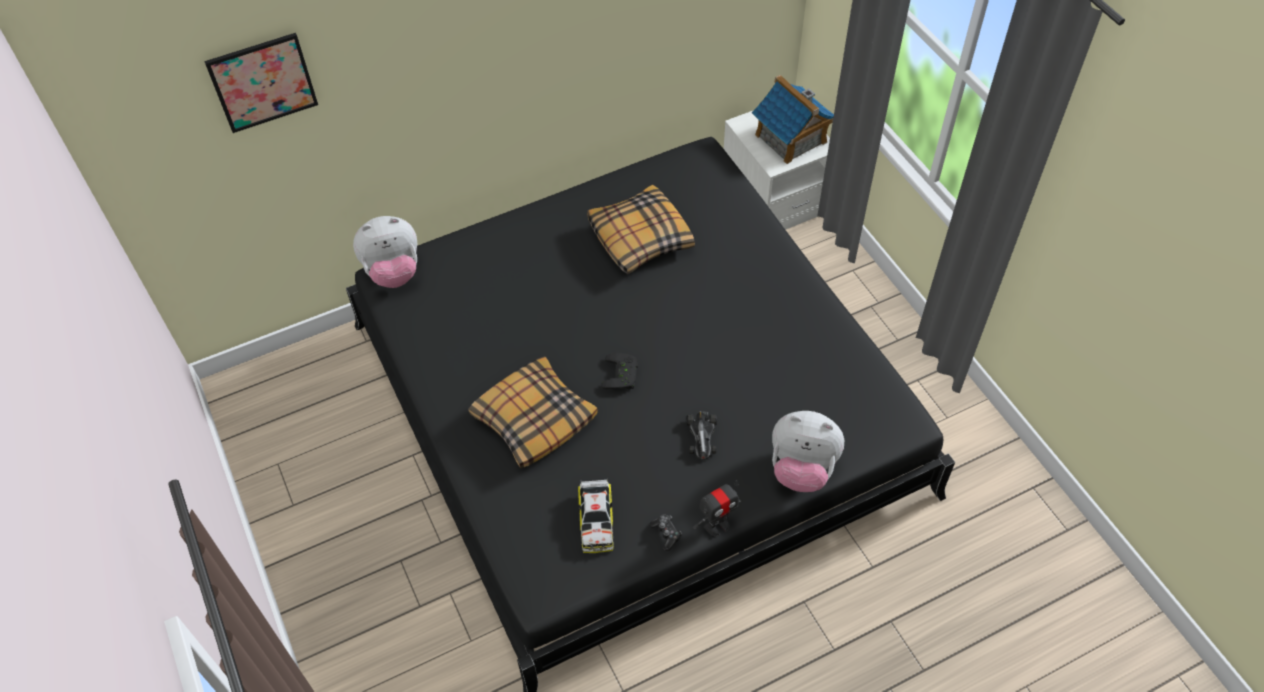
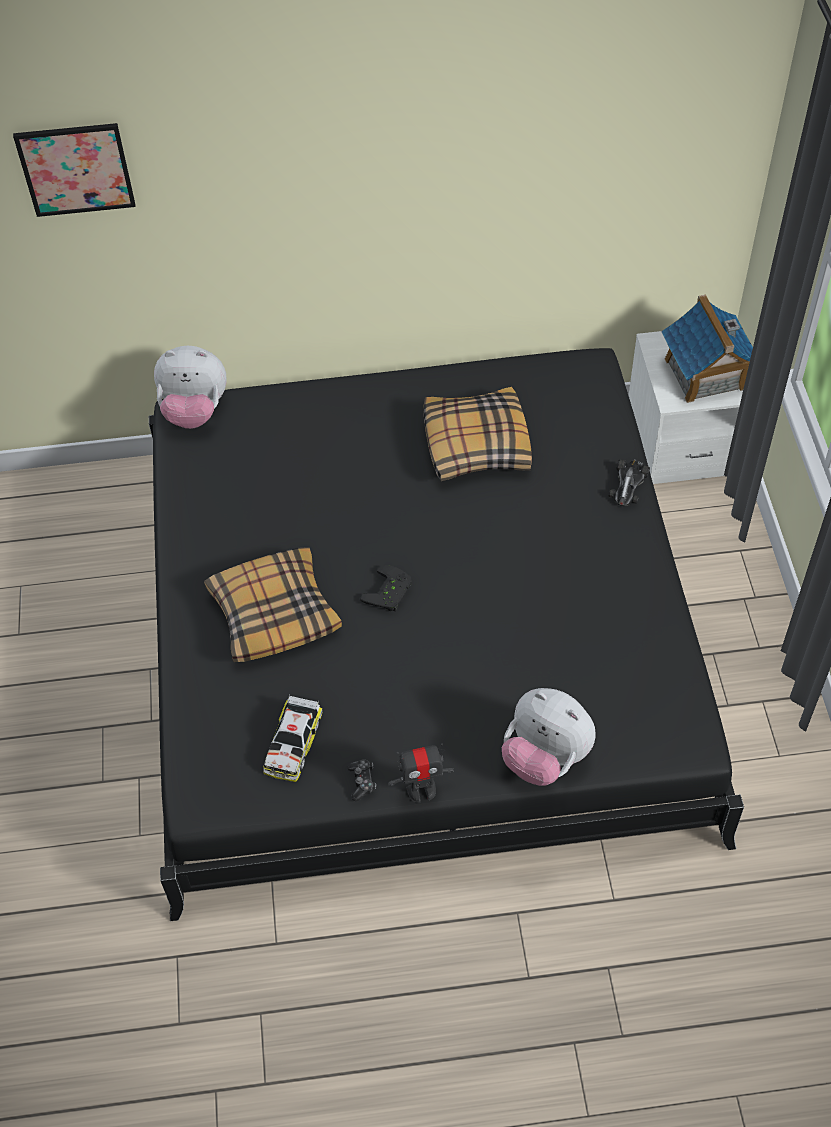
camera: 20 degrees right, 0 degrees up
(701, 436) = (448, 687): toy car -> toy car (628, 484)

